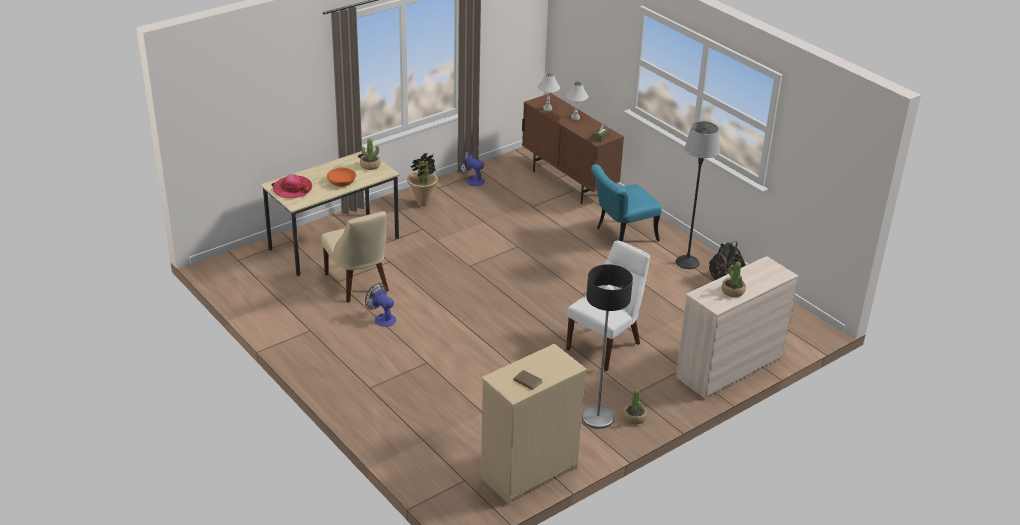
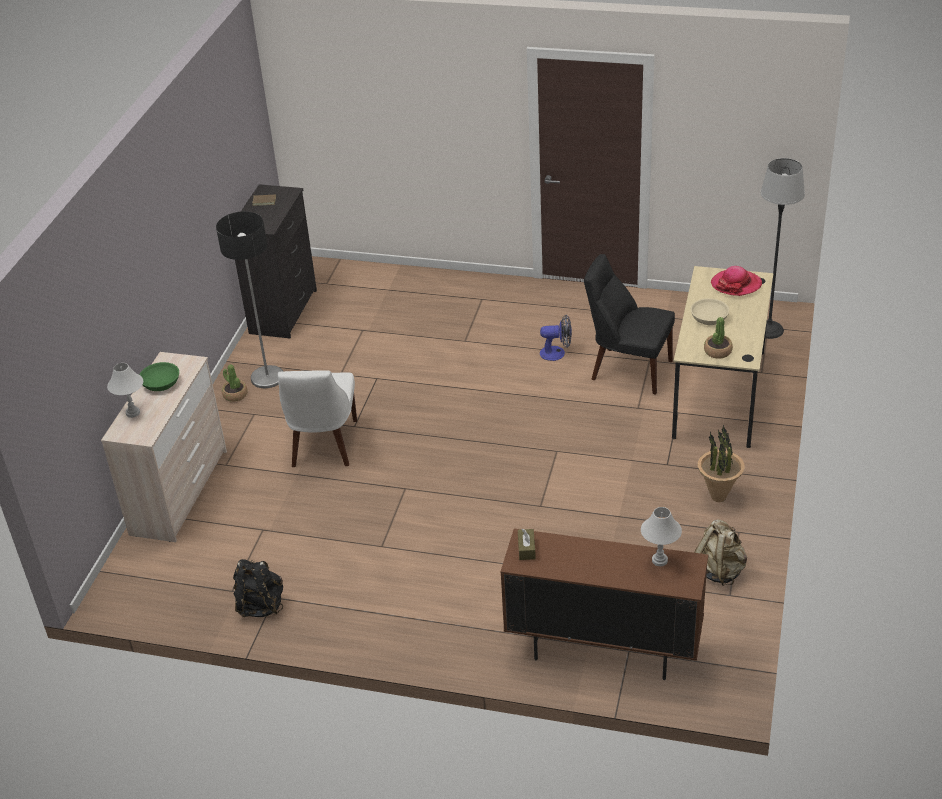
camera: 145 degrees right, 5 degrees up
(341, 182) = (709, 318): orange bowl -> beige bowl
(358, 284) = (627, 369): beige chair -> black chair
(472, 180) = (720, 570): fan -> beige backpack
(528, 472) = (284, 311): beige dresser -> black dresser
(575, 118) = (603, 566): white table lamp -> white table lamp (133, 412)
(621, 235) = (443, 599): turquoise chair -> none
(687, 262) = (327, 606): floor lamp -> floor lamp (769, 329)
(732, 291) = (161, 383): potted plant -> green bowl

